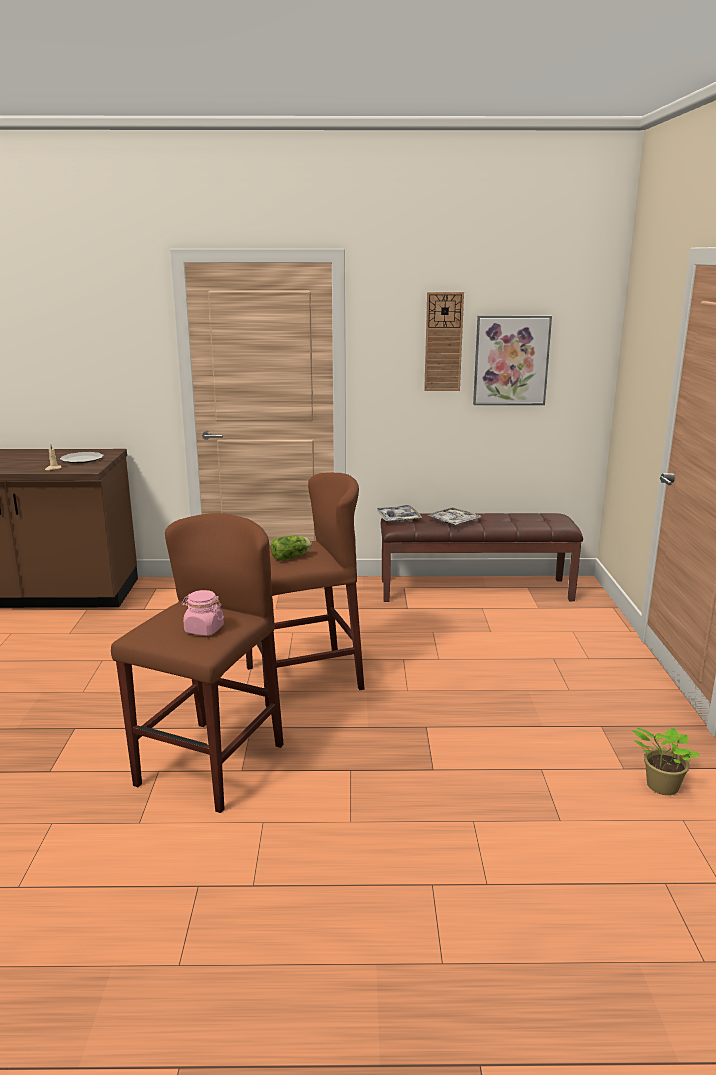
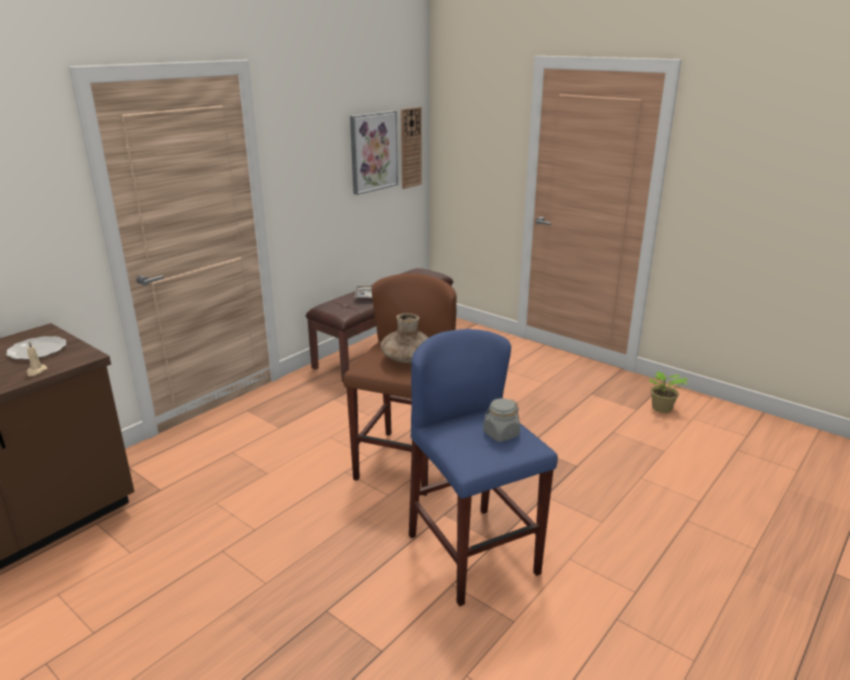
camera: 50 degrees left, 5 degrees up
(204, 629) = (501, 434): pink jar -> grey jar
(210, 764) = (473, 554): brown stool -> blue stool
(292, 557) = (407, 359): lettuce -> brown vase
(398, 518) = (331, 308): tray -> none
(443, 342) = (329, 143): wall clock -> wall clock (410, 148)

